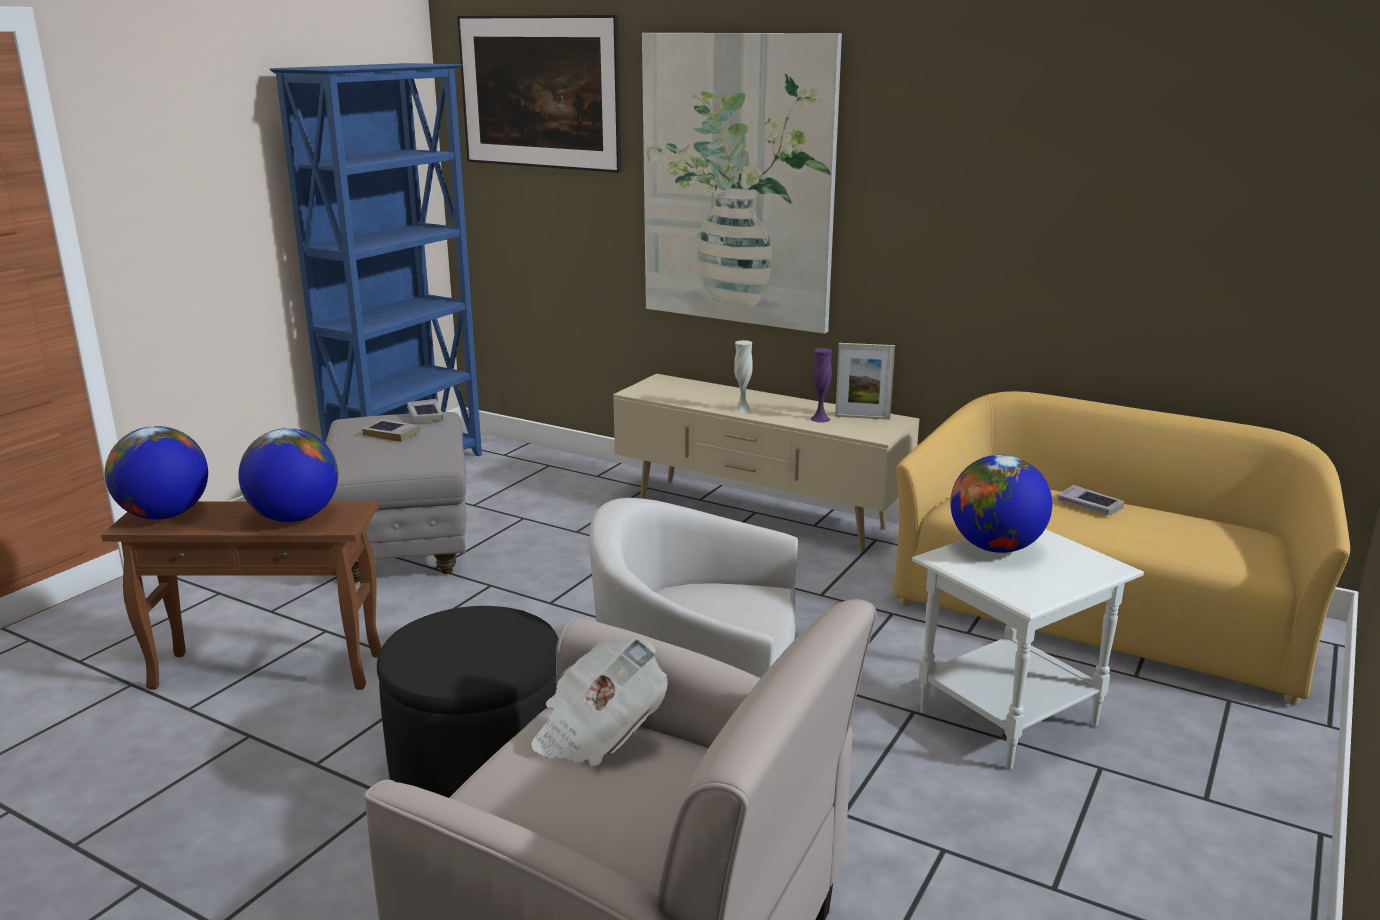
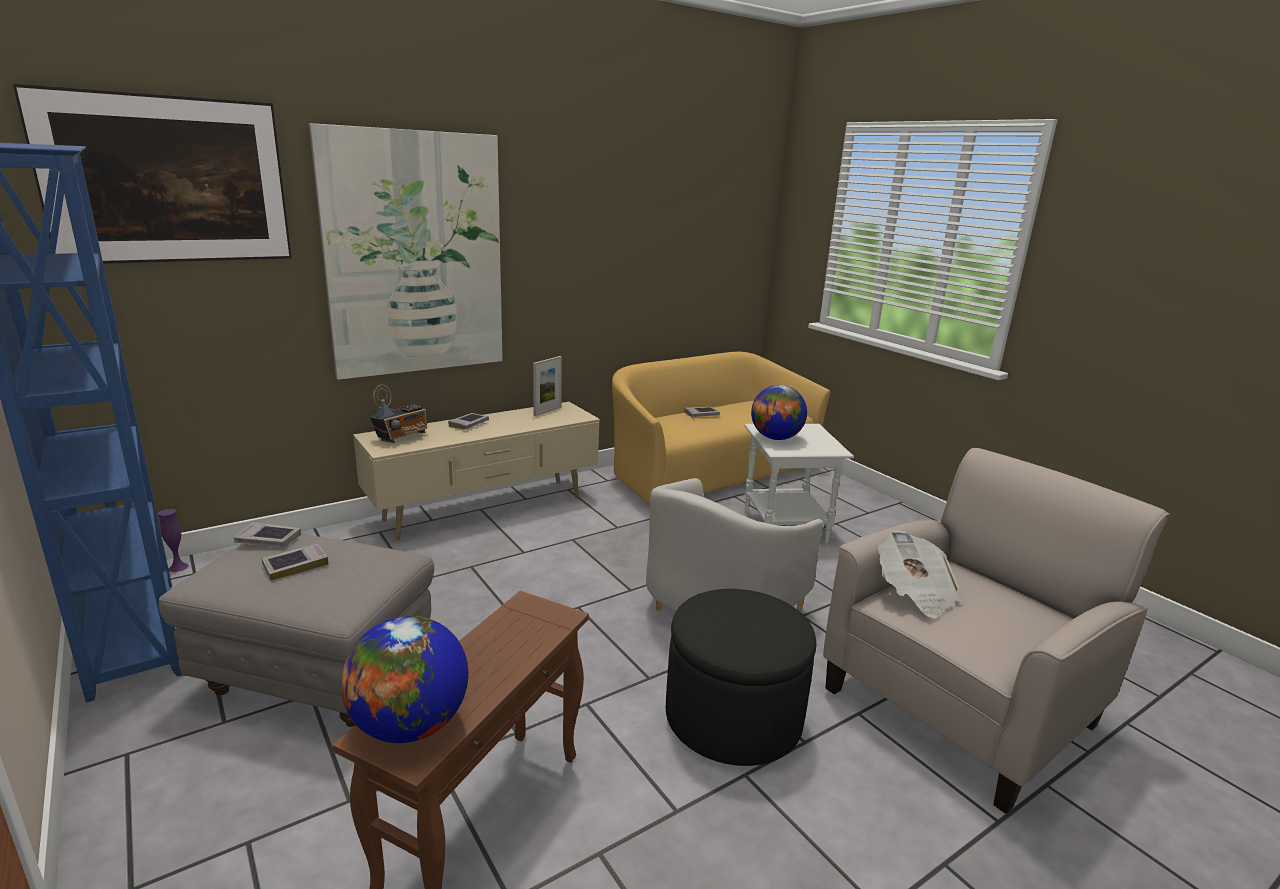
camera: 65 degrees left, 0 degrees up
(294, 517) = (513, 639): globe -> none
(676, 388) = (402, 437): none -> radio
(742, 409) = (482, 432): white vase -> none
(755, 399) = (469, 424): none -> book
(820, 419) = (533, 420): purple vase -> purple vase (178, 567)

